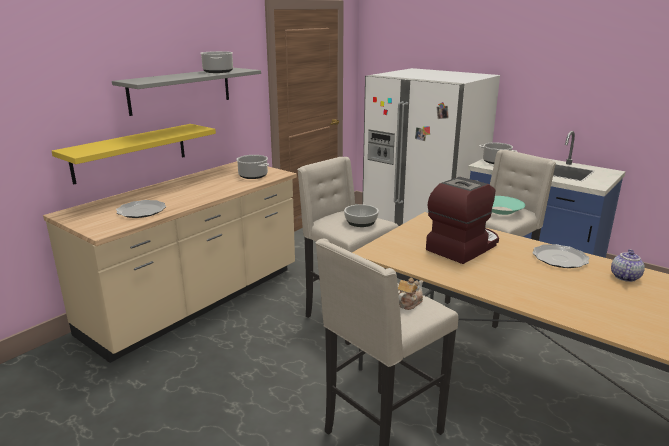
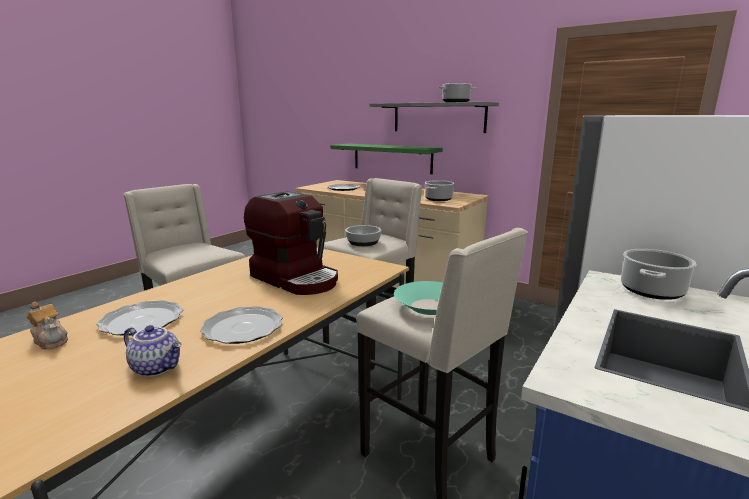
camera: 85 degrees right, 5 degrees down
(130, 152) = (392, 158): yellow shelf -> green shelf
(409, 303) = (185, 255): teapot -> teapot (51, 340)
(573, 294) = (142, 321): none -> plate

